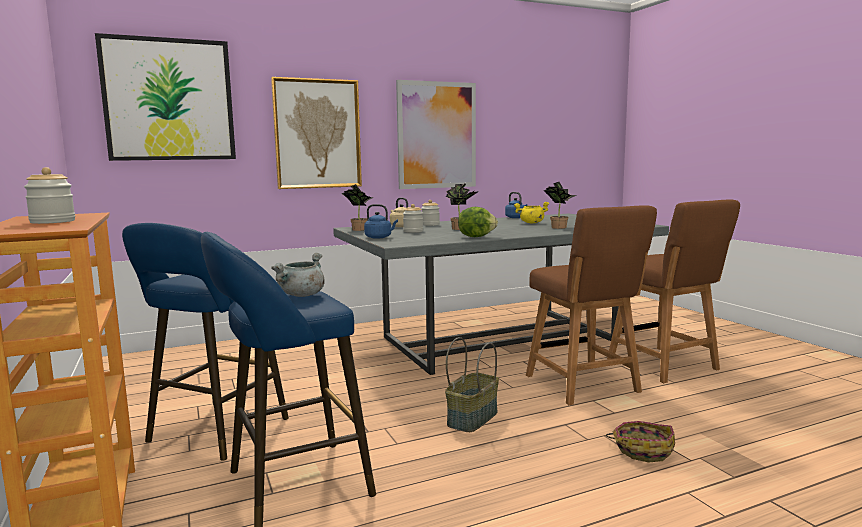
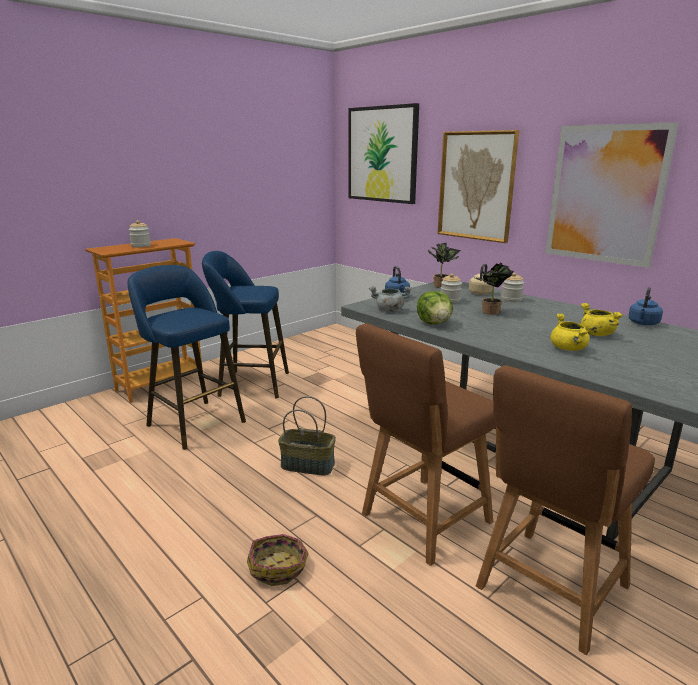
camera: 70 degrees right, 10 degrees up
(301, 295) = (190, 316): grey cooking pot -> grey cooking pot (389, 310)
(558, 227) = (569, 349): potted plant -> yellow cooking pot

